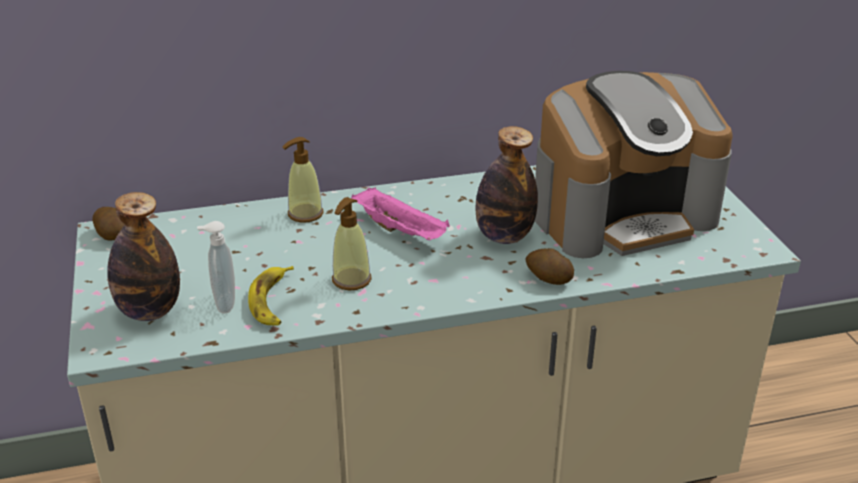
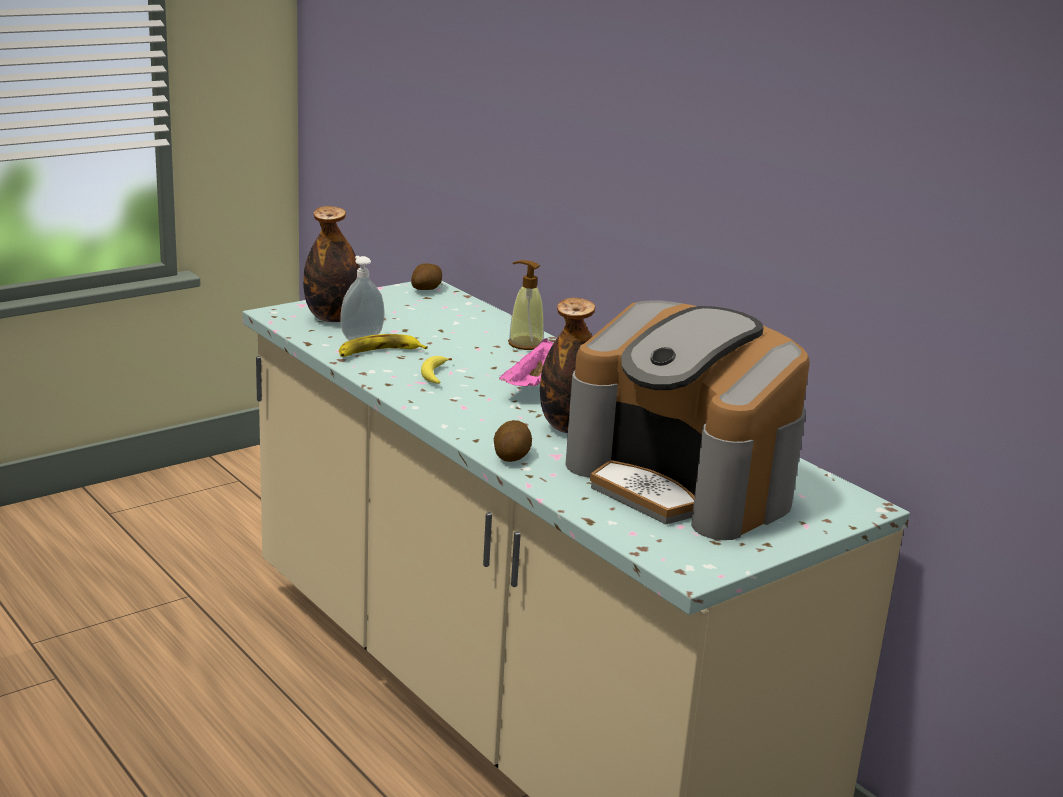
camera: 65 degrees right, 10 degrees down
(351, 280) = (434, 375): soap dispenser -> banana

